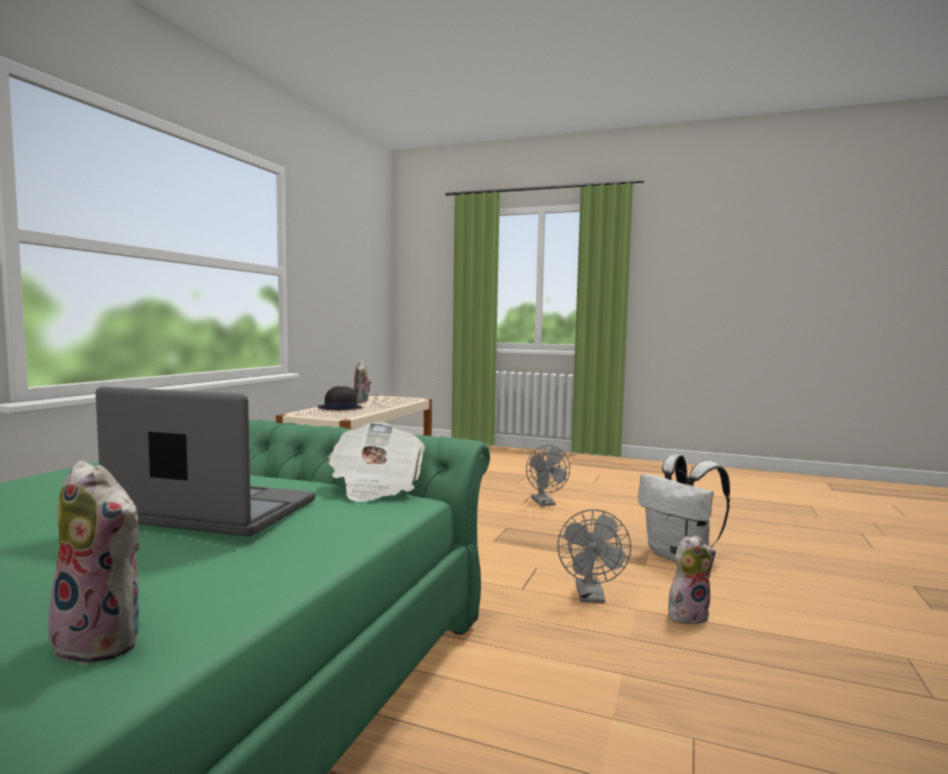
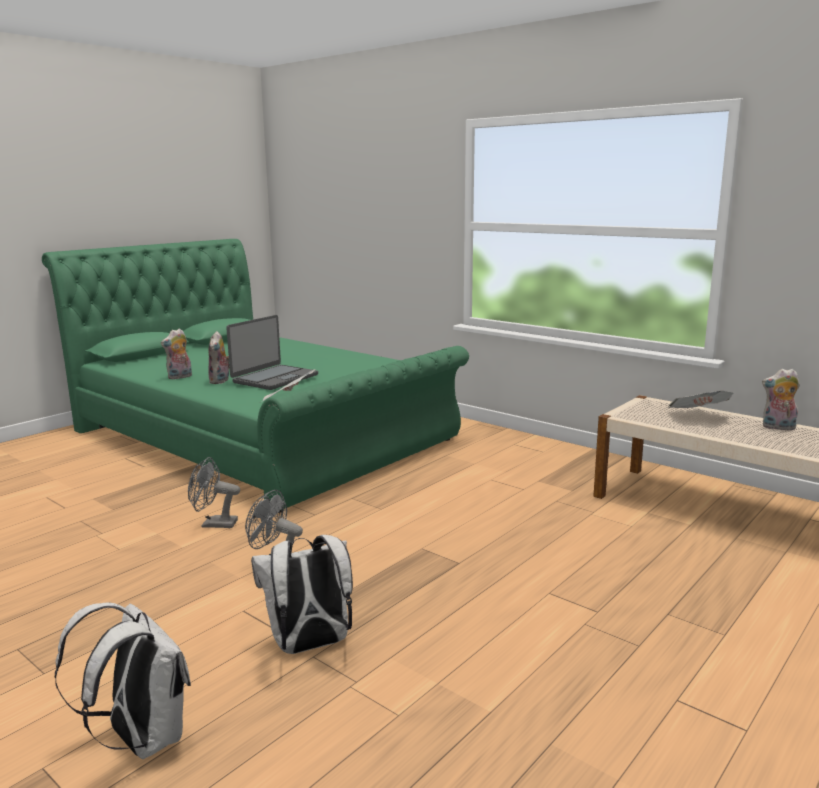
camera: 110 degrees right, 10 degrees up
(340, 408) = (697, 416): black hat -> newspaper
(545, 503) = (543, 609): grey fan -> grey fan (214, 524)
(688, 615) = (208, 596): plush toy -> plush toy (220, 381)
(848, 585) = (141, 739): none -> white backpack

